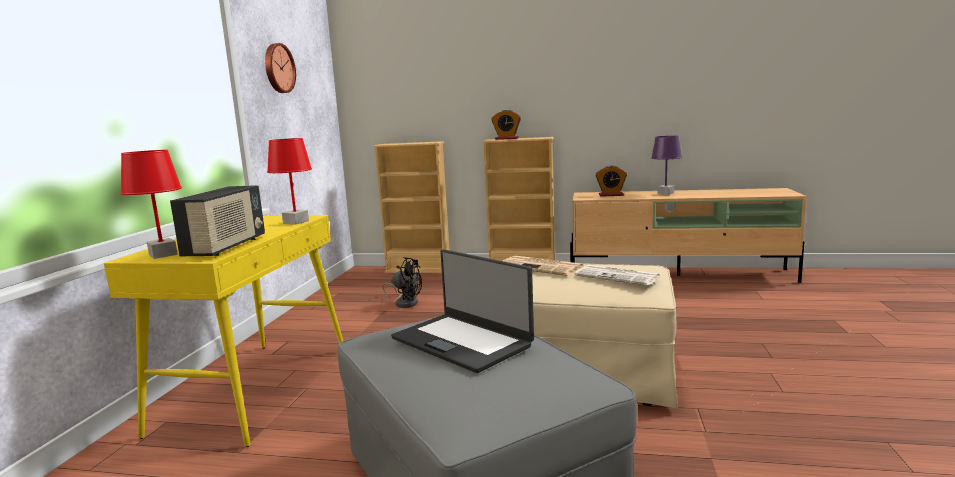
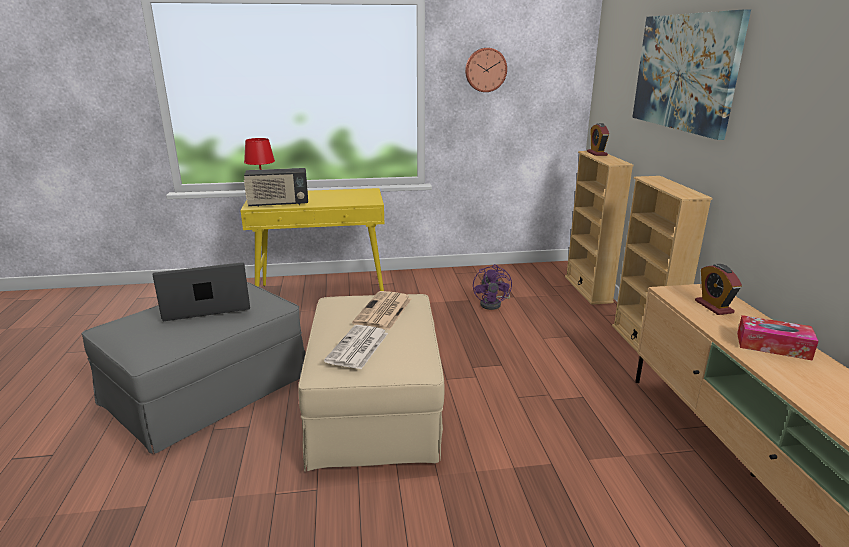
camera: 70 degrees right, 10 degrees up
(296, 222) = (353, 202): red table lamp -> none
(405, 302) = (494, 304): black fan -> purple fan
(462, 341) = (207, 306): laptop -> laptop turned 45 degrees clockwise
(485, 59) = (684, 72): none -> picture
(506, 138) = (662, 182): alarm clock -> alarm clock (597, 153)
(665, 193) = (773, 346): purple table lamp -> tissue box

